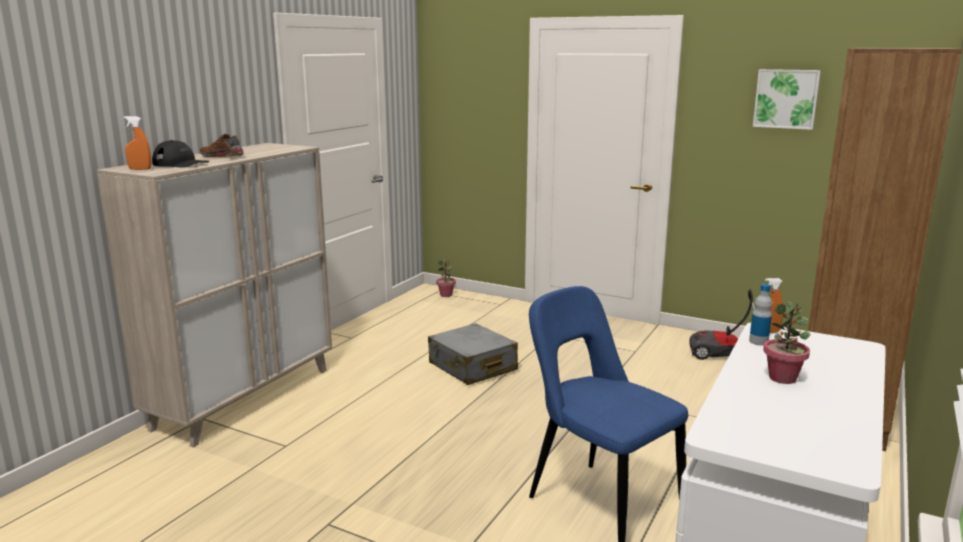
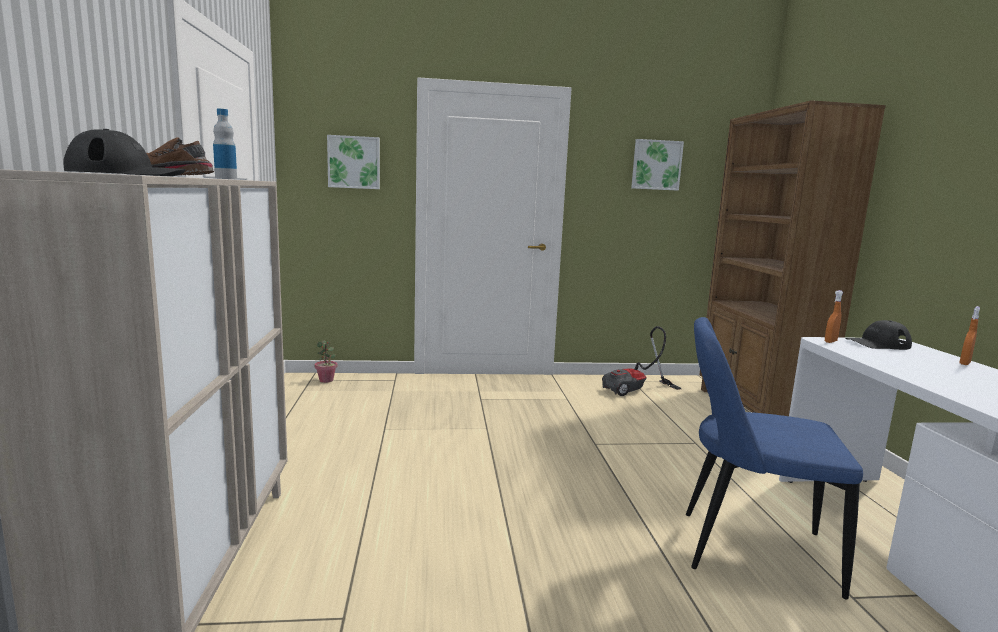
camera: 35 degrees left, 5 degrees down
(140, 169) = (65, 171): orange spray bottle -> orange spray bottle (964, 363)
(472, 367) = (449, 446): grey suitcase -> none
(477, 100) = (354, 162): none -> picture
(758, 341) = (847, 349): bottle -> bottle (226, 179)
(783, 378) = (936, 372): potted plant -> none
(821, 343) = (877, 344): none -> black cap

